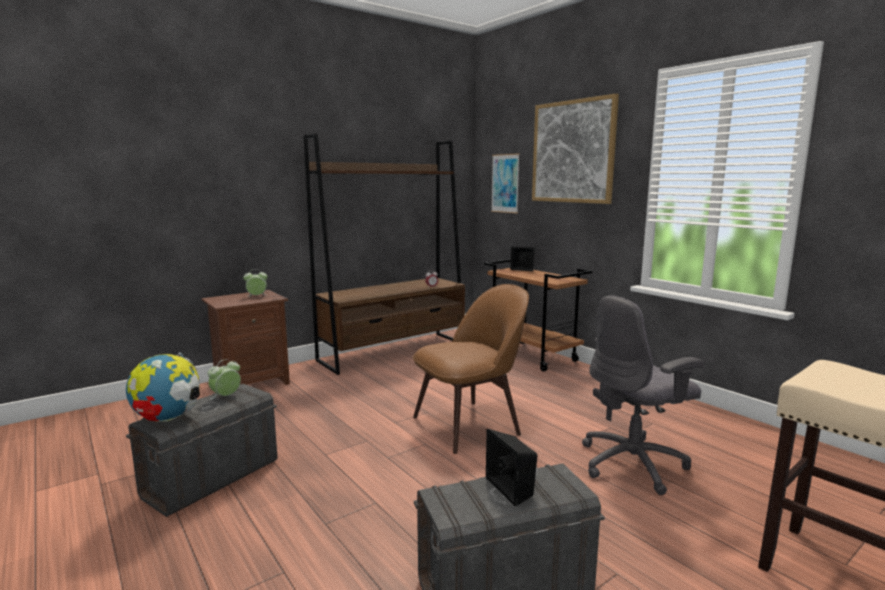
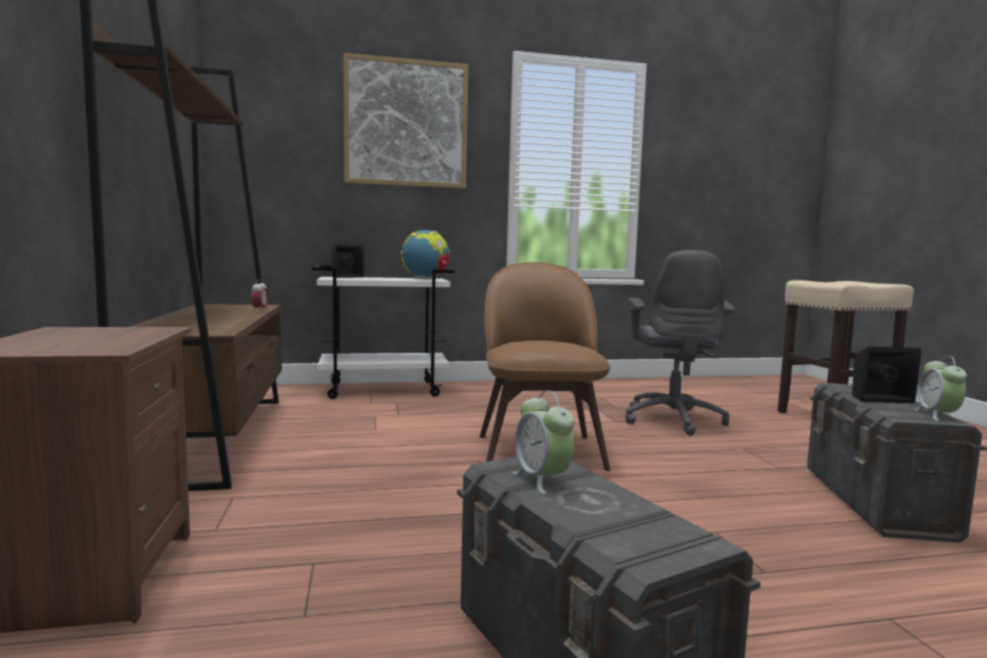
camera: 65 degrees left, 5 degrees down
(167, 419) = (640, 536): globe -> globe (425, 279)
(257, 296) = (97, 333): alarm clock -> alarm clock (937, 415)
(505, 183) = (282, 156): picture -> none
(533, 356) = (384, 389): brown cart -> white cart

